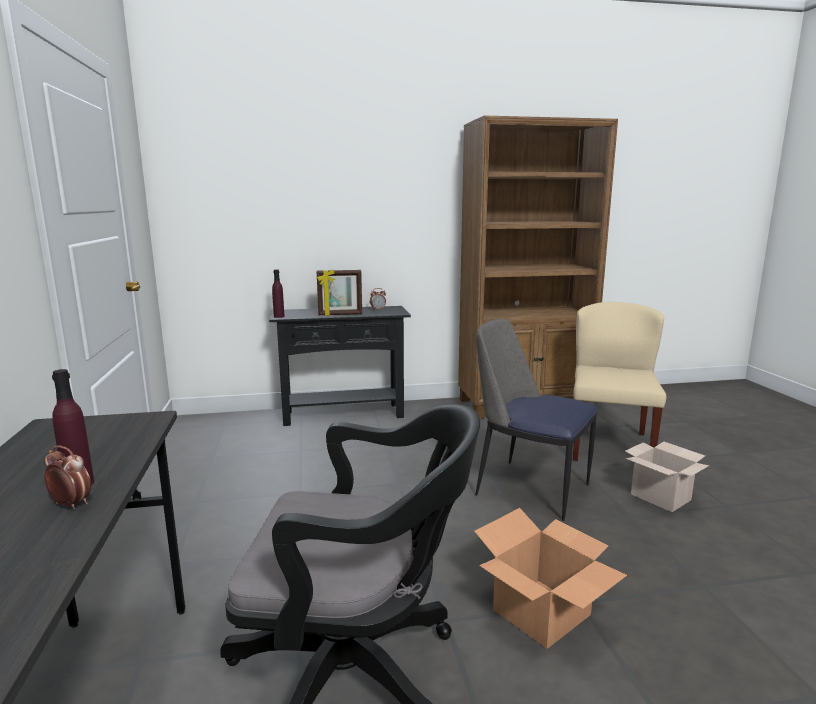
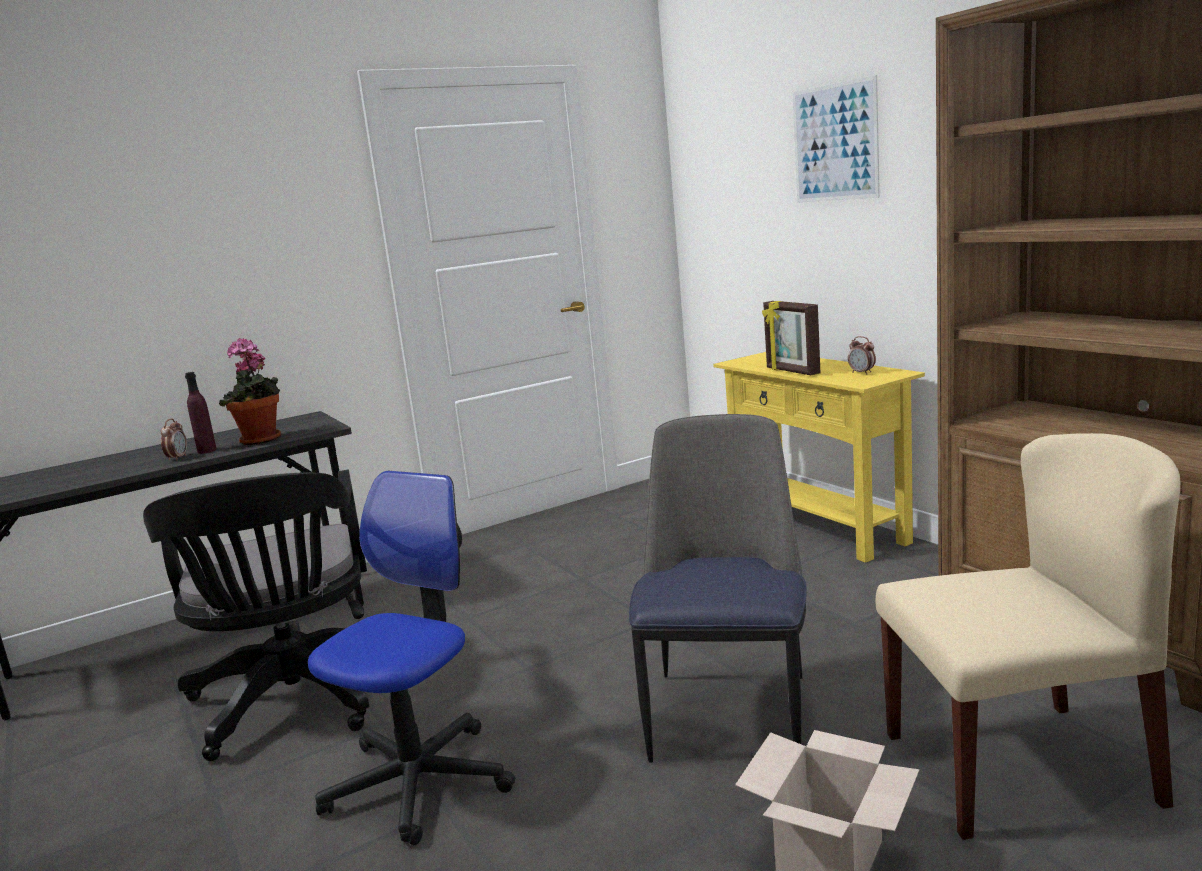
camera: 70 degrees right, 0 degrees up
(115, 451) = (261, 440): none -> potted plant
(279, 316) = (734, 361): purple bottle -> none
(331, 171) = (835, 143): none -> picture
(343, 414) = (817, 527): black console table -> yellow console table
(541, 611) = (419, 781): cardboard box -> office chair

